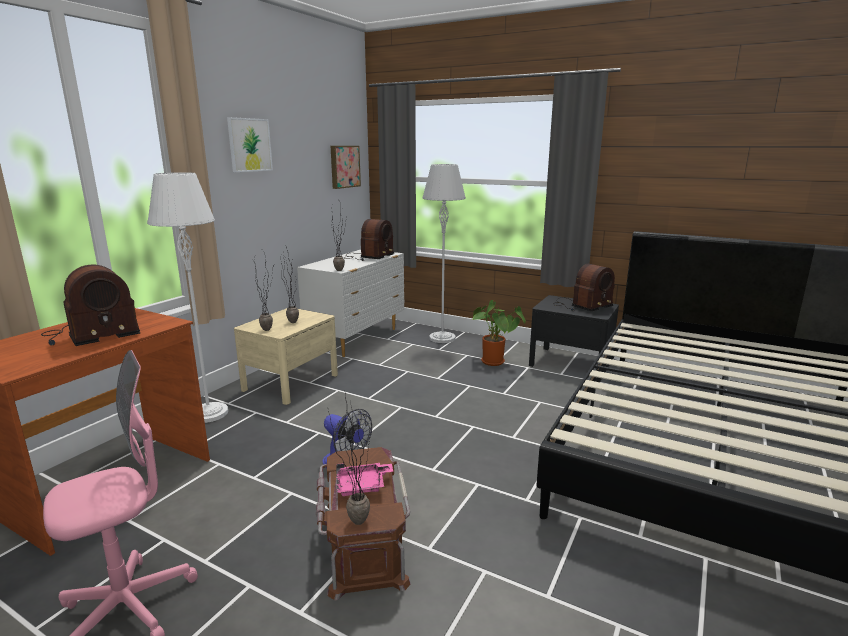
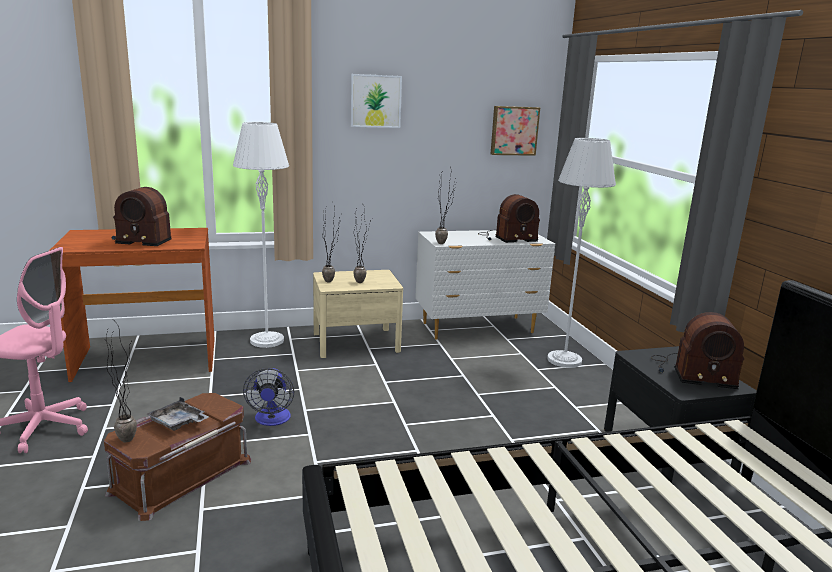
camera: 45 degrees right, 0 degrees up
(362, 486) = (178, 423): pink tray -> grey tray
(495, 362) = (570, 408): potted plant -> none

